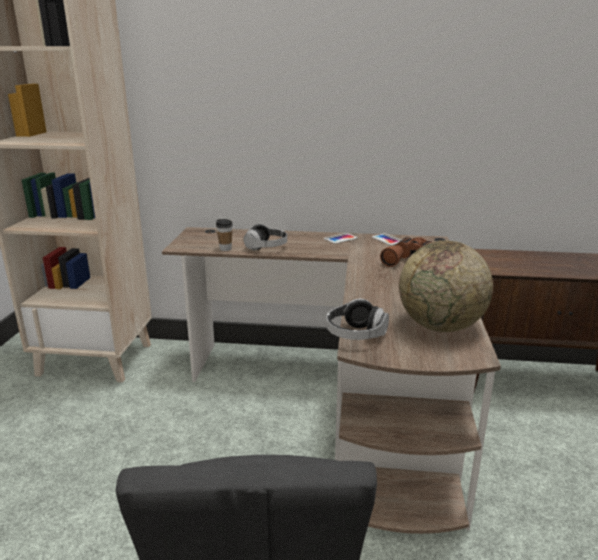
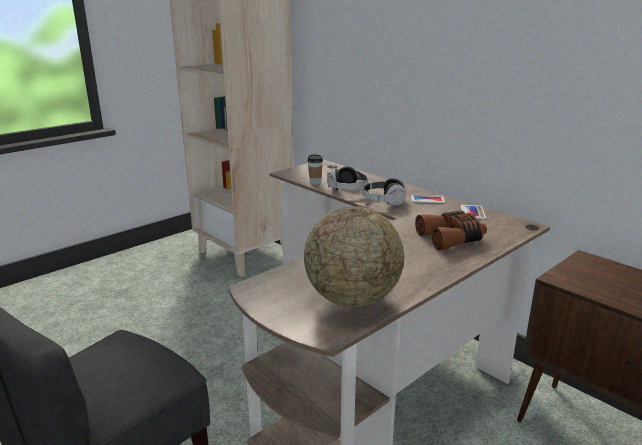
camera: 40 degrees right, 0 degrees up
(355, 335) = (271, 277): headphones -> headphones (383, 201)

